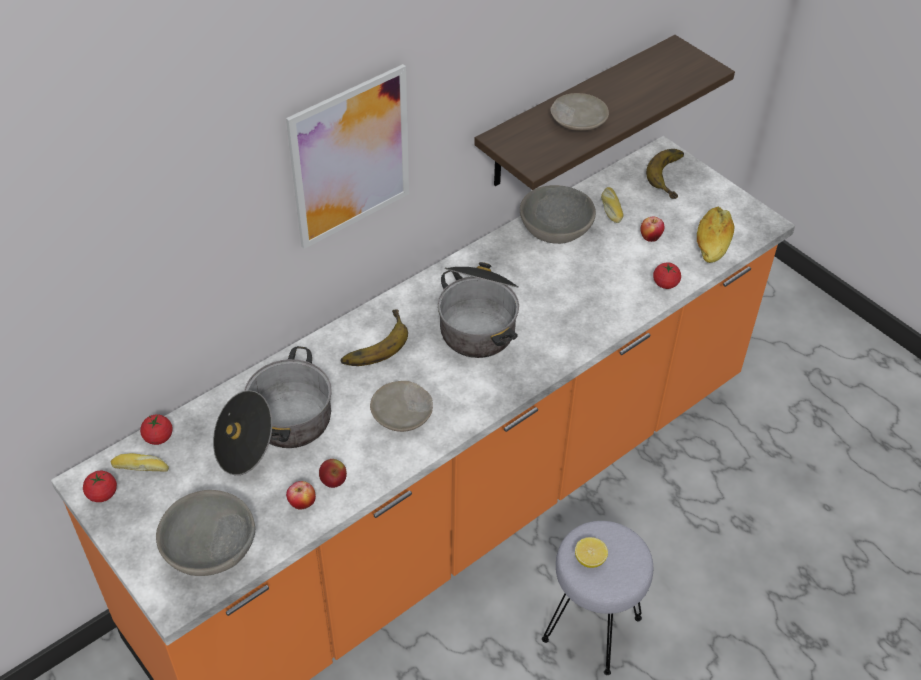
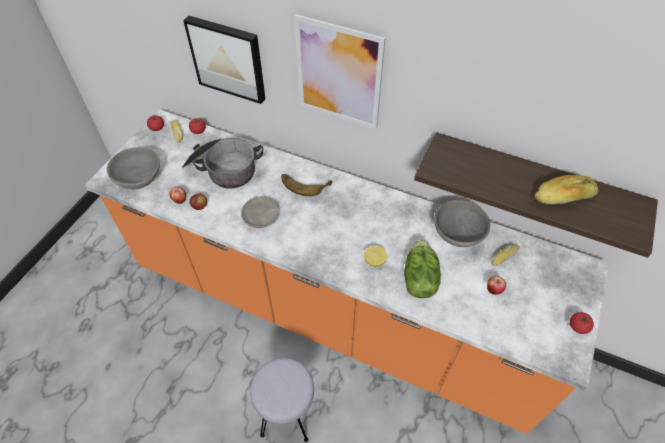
camera: 65 degrees right, 5 degrees up
(180, 269) = (228, 58): none -> picture
(479, 320) = (352, 224): cooking pot -> none
(578, 120) = (498, 176): beige plate -> none
(590, 559) = (276, 377): lemon -> lemon (374, 261)
(601, 293) = (418, 279): none -> lettuce
(665, 283) = (455, 314): tomato -> tomato (578, 327)
(673, 176) = (569, 283): banana -> none
(712, 242) = (520, 332): bread -> bread (563, 197)

